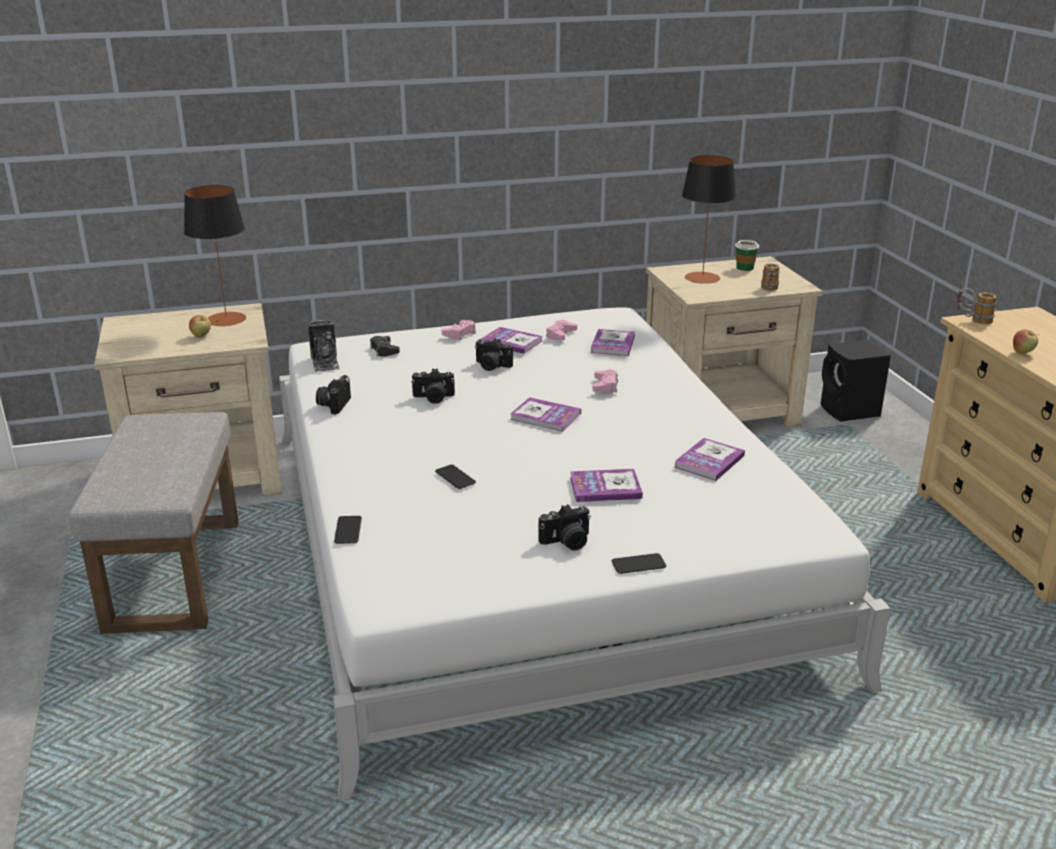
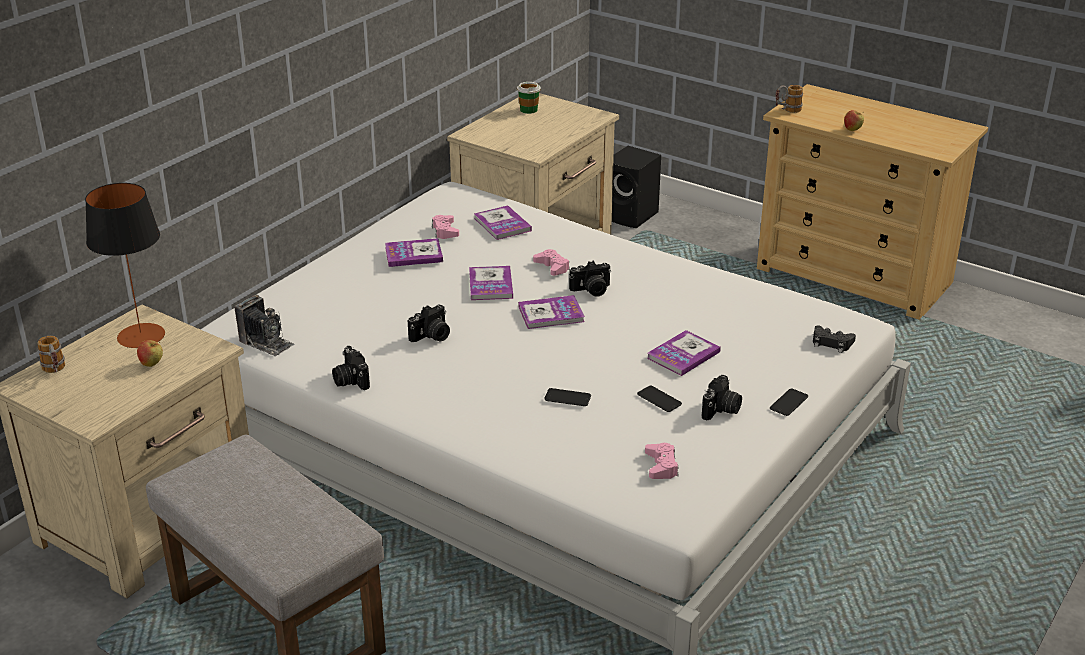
camera: 40 degrees left, 5 degrees up
(348, 530) = (556, 481): phone -> phone (659, 399)
(384, 350) = (303, 308): black game controller -> black game controller (831, 343)
(460, 333) = (348, 263): pink game controller -> pink game controller (661, 466)
(491, 366) = (431, 285): camera -> camera (591, 290)
(702, 278) = (511, 132): table lamp -> none
(709, 461) = (717, 301): book -> book (490, 285)
(769, 290) = (581, 127): mug -> mug (56, 372)

